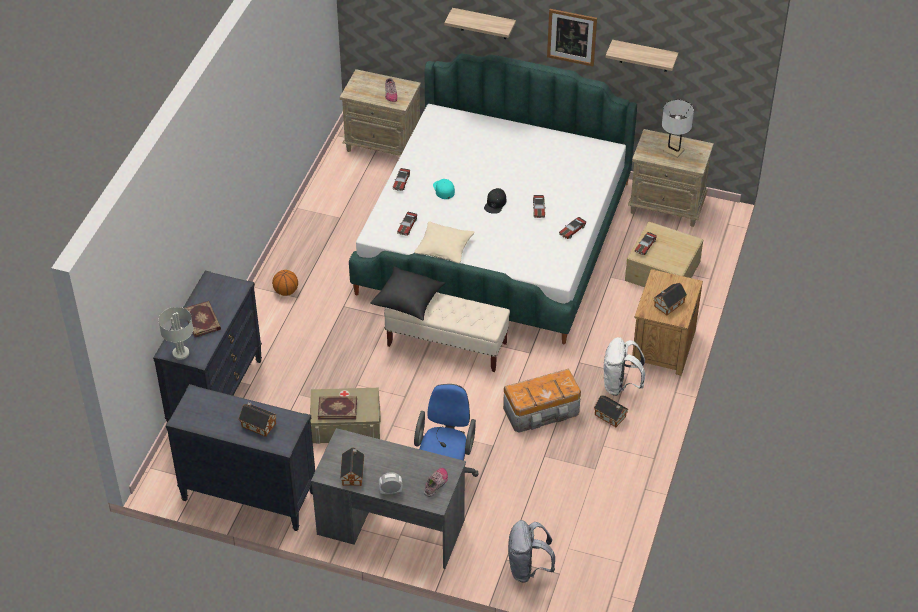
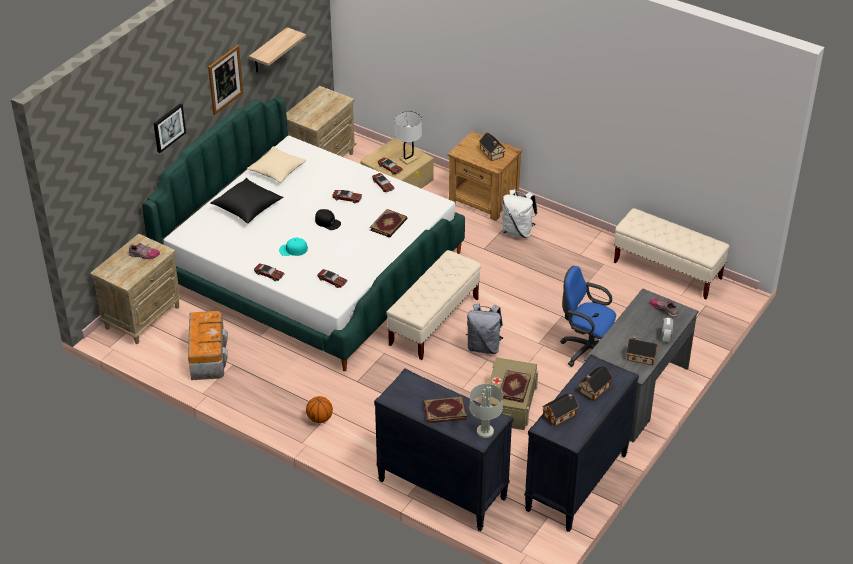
camera: 75 degrees left, 5 degrees down
(408, 300) = (414, 307): black pillow -> black pillow (247, 208)
(444, 248) = (372, 263): beige pillow -> beige pillow (277, 170)
(483, 24) = (168, 127): shelf -> picture
(508, 248) = (389, 225): none -> book
(528, 569) = (697, 321): grey backpack -> grey backpack (484, 347)
(542, 411) = (532, 280): storage box -> storage box (208, 356)
(607, 530) = (667, 271): none -> beige bench
(611, 416) = (550, 244): toy house -> toy house (560, 414)
(673, 151) = (318, 107): white table lamp -> white table lamp (408, 159)

